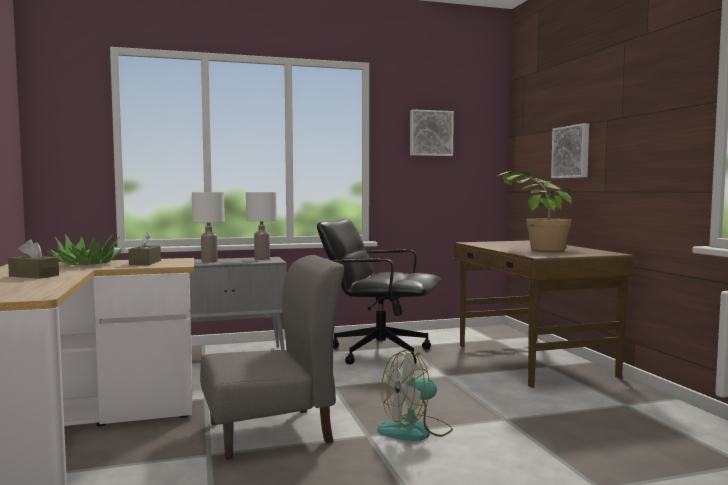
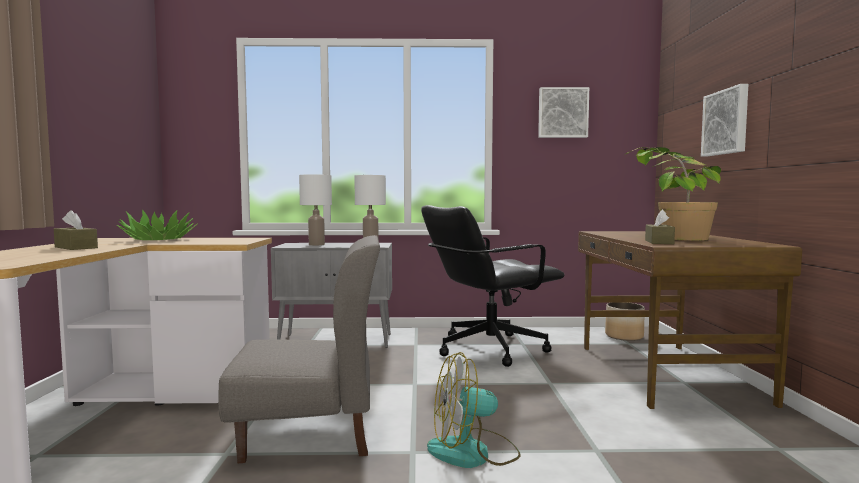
camera: 15 degrees right, 0 degrees up
(145, 263) = (211, 240): brown tissue box -> brown tissue box (659, 242)
(379, 352) = (489, 349): black office chair -> black office chair turned 60 degrees counterclockwise
(488, 333) = (624, 336): none -> planter

